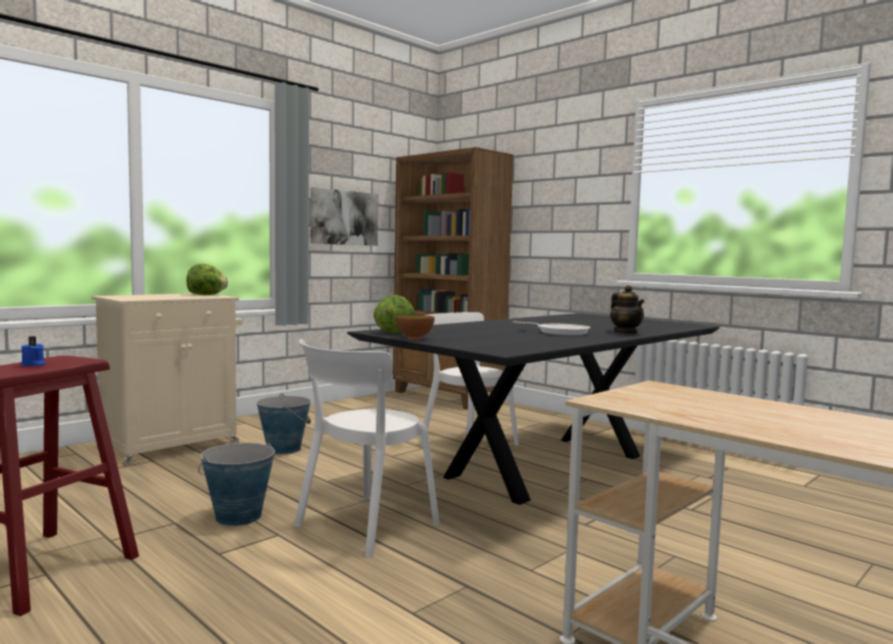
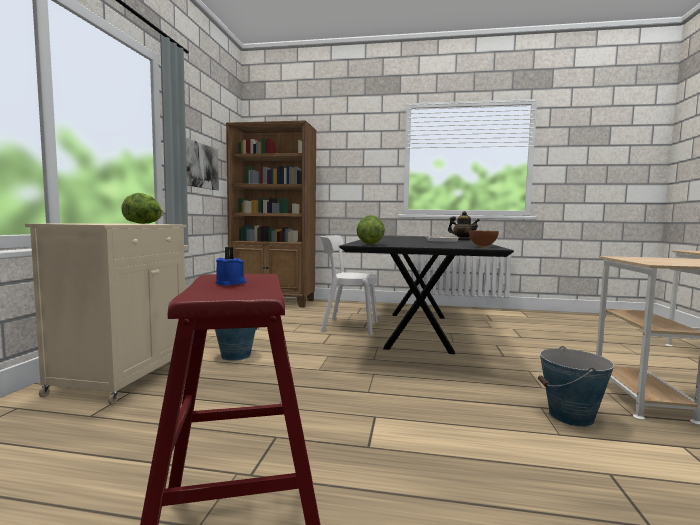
camera: 35 degrees left, 0 degrees up
(238, 517) = (316, 414): bucket -> bucket (571, 416)
(362, 526) = (411, 392): white chair -> none
(414, 338) = (405, 246): bowl -> bowl (482, 247)

